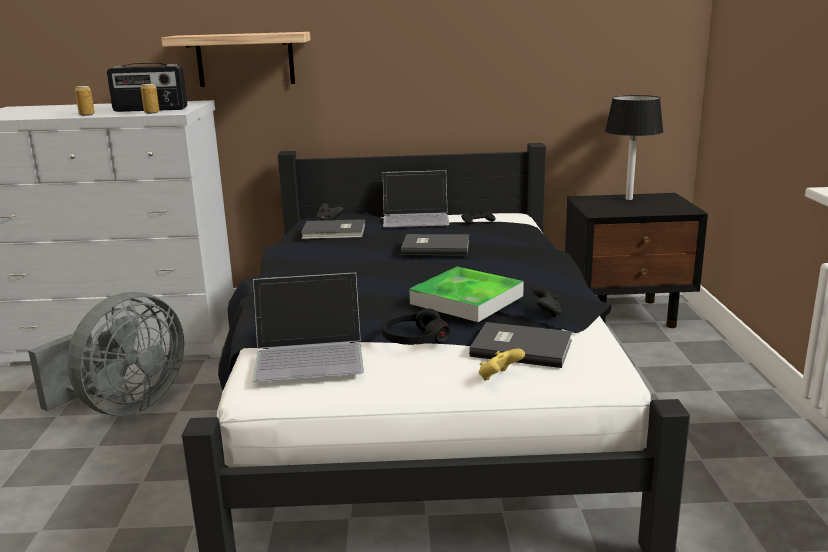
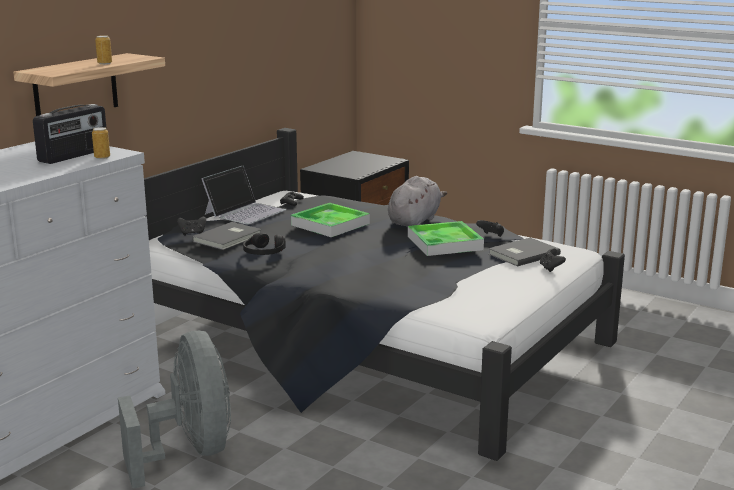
camera: 55 degrees left, 0 degrees up
(87, 115) = (47, 172): can -> can (104, 63)
(310, 354) = (461, 295): laptop -> none
(414, 338) = (477, 269): black headphones -> black headphones (264, 252)
(435, 247) = (330, 224): grey book -> tray
(499, 378) = (550, 269): yellow game controller -> black game controller
(521, 270) = (415, 221): none -> grey plush toy
(628, 199) = (342, 161): black table lamp -> none

